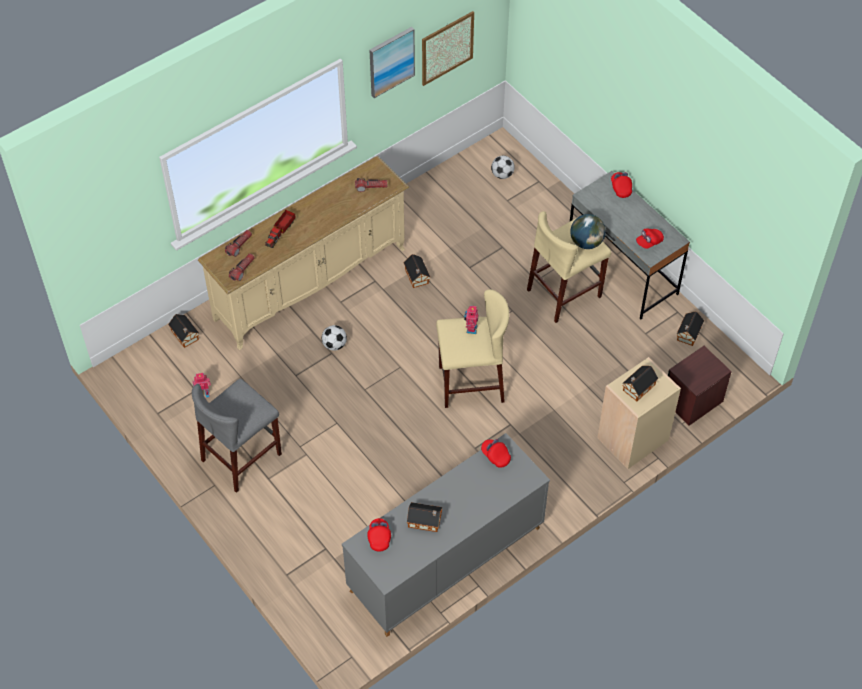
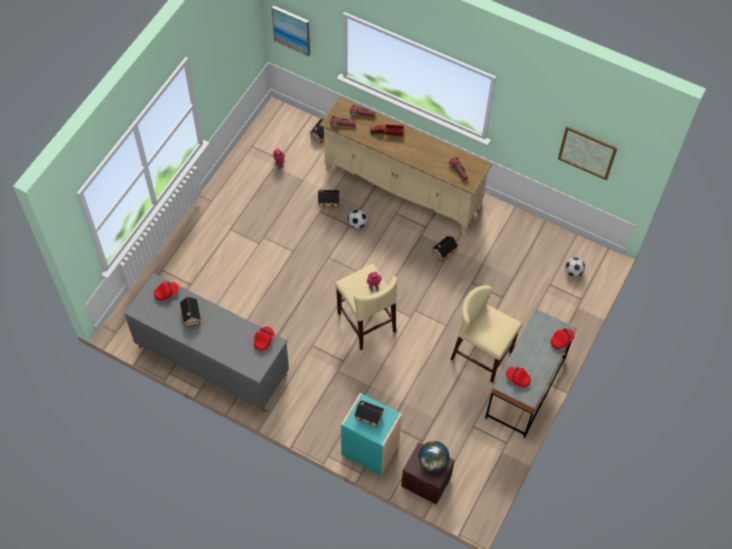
camera: 65 degrees right, 5 degrees up
(242, 457) = (239, 207): grey stool -> none
(391, 61) = (536, 117): picture -> picture (292, 30)
(586, 242) = (496, 335): globe -> globe (432, 461)
(632, 440) = (369, 450): beige bookcase -> turquoise bookcase
(688, 334) = (488, 458): toy house -> toy house (328, 201)

